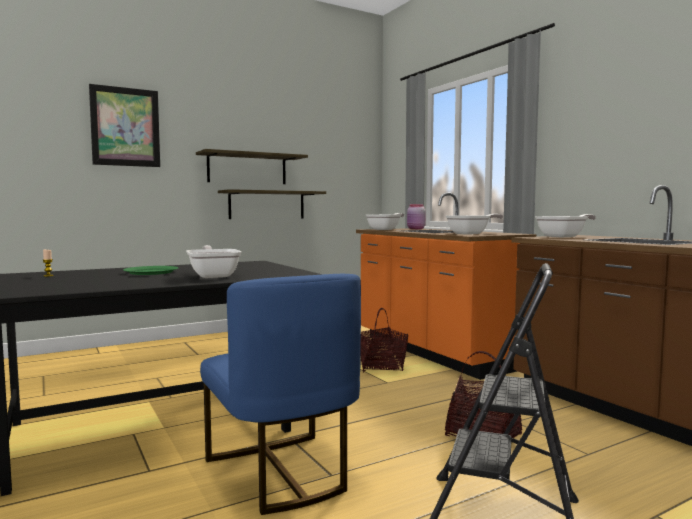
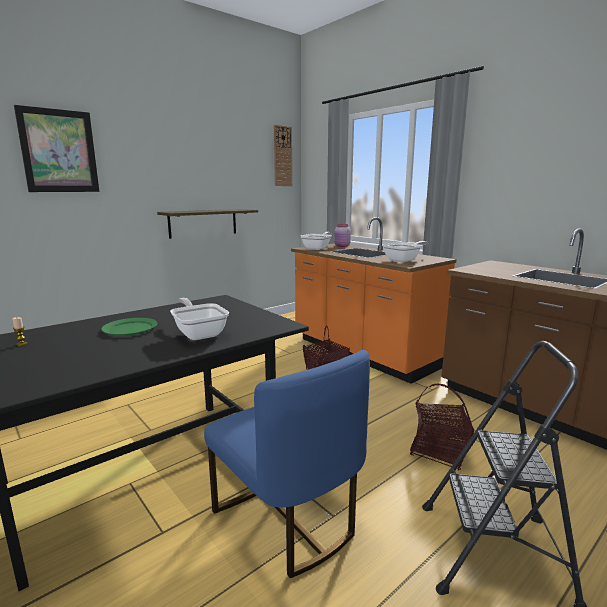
camera: 10 degrees left, 10 degrees up
(247, 169) = (183, 189): shelf -> none
(360, 138) = (282, 156): none -> wall clock
(564, 236) = (488, 267): frying pan -> none

